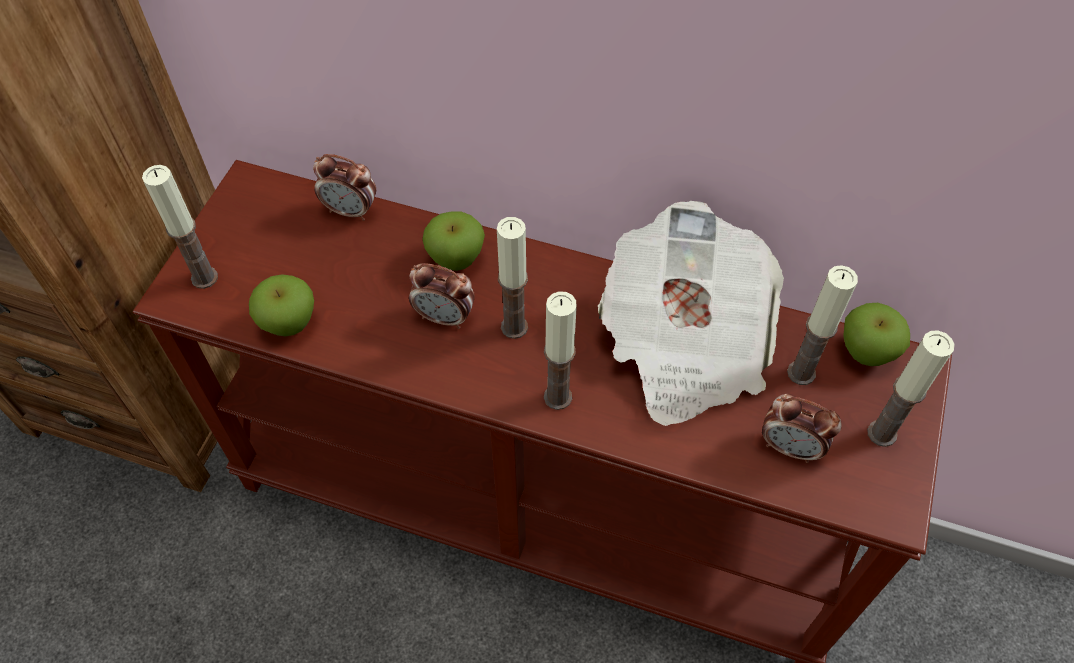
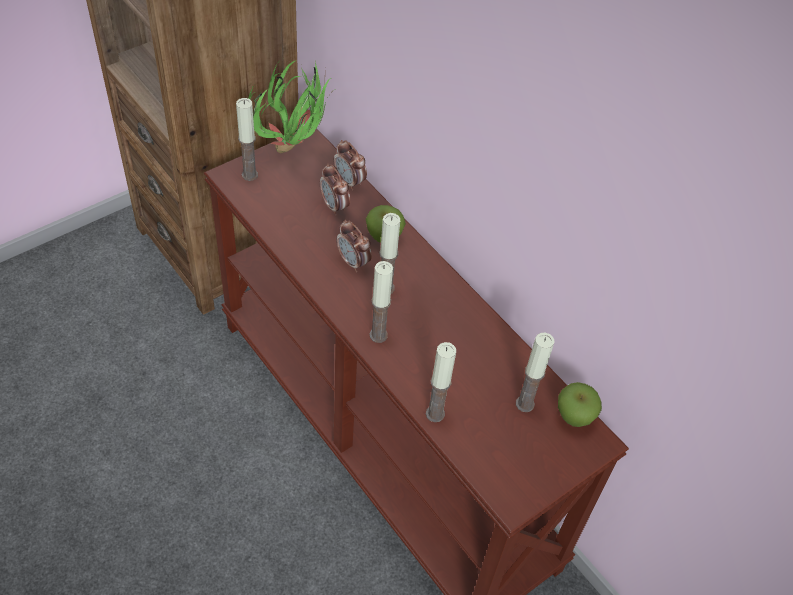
camera: 30 degrees right, 5 degrees down
(242, 208) = (296, 150): none -> potted plant
(289, 323) = (272, 220): apple -> none
(684, 344) = (471, 350): newspaper -> none
(790, 447) = (483, 435): alarm clock -> alarm clock (334, 206)
(882, 433) = (542, 461): candle -> candle (435, 414)

